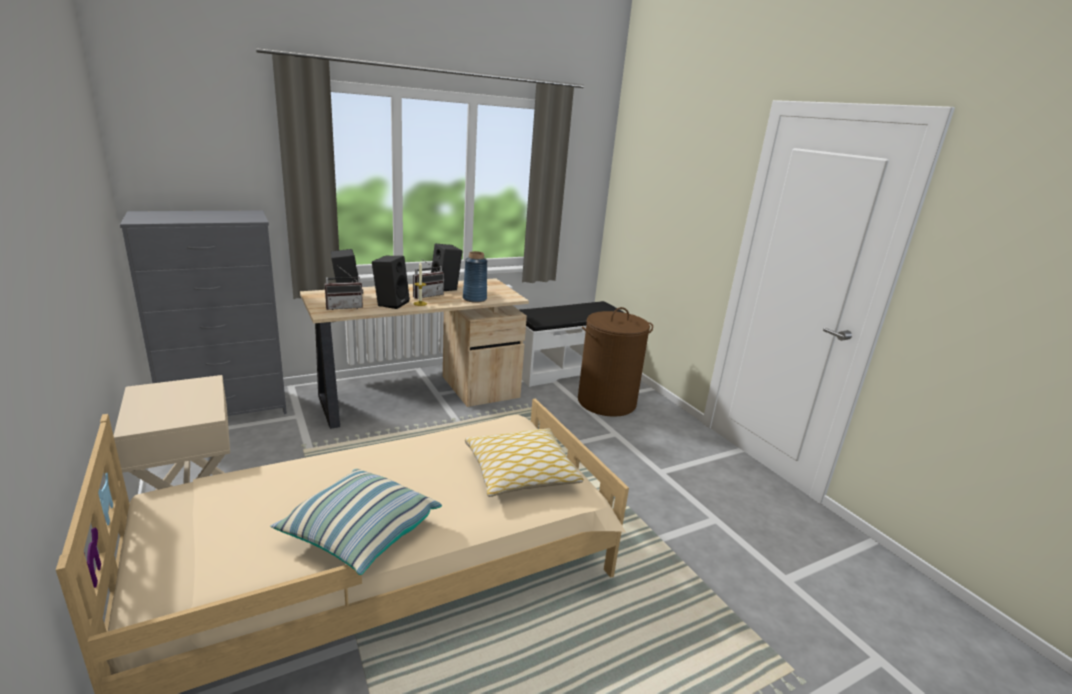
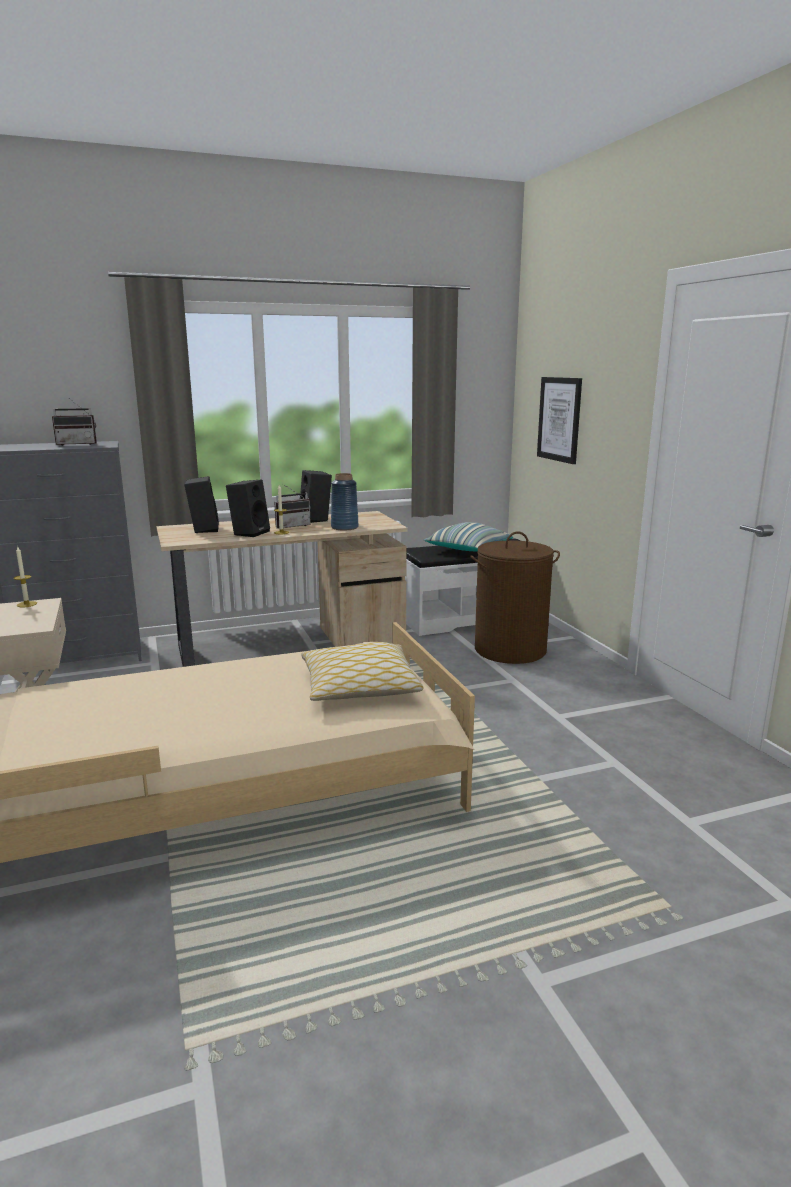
camera: 10 degrees right, 5 degrees down
(189, 384) = (27, 604): none -> candle
(344, 307) = (198, 537): radio -> radio (77, 444)
(360, 534) = (169, 731): pillow -> pillow (468, 551)
(653, 209) = (559, 419): none -> picture

